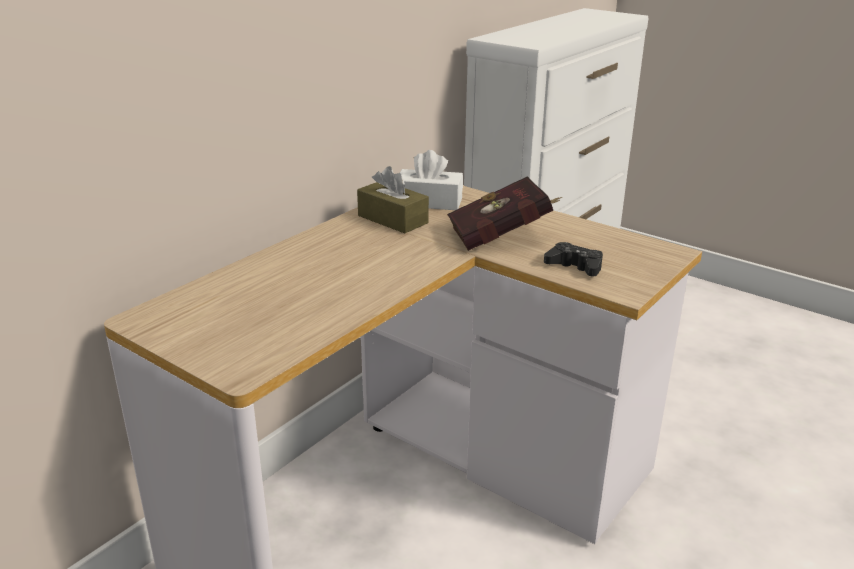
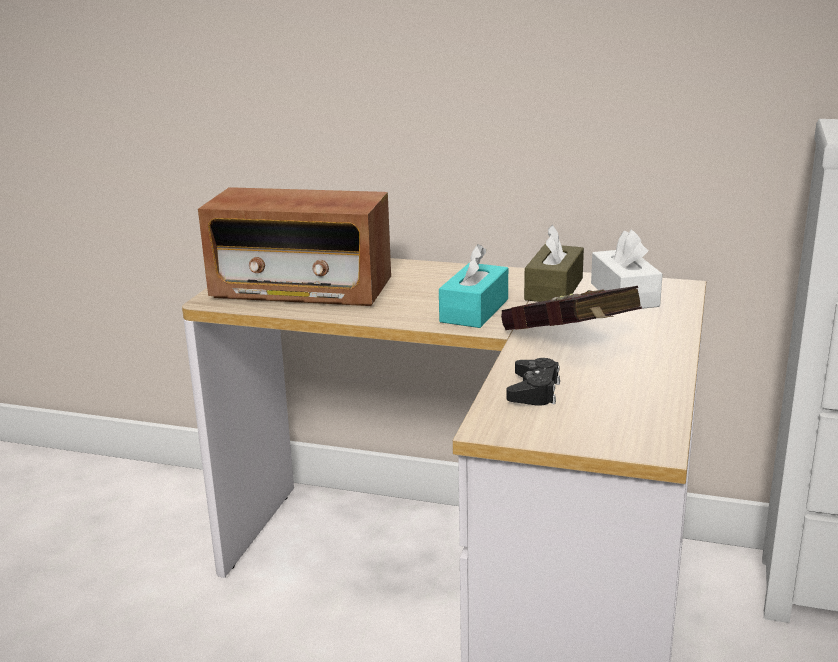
camera: 70 degrees right, 5 degrees down
(270, 318) = (301, 290): none -> radio
(408, 255) = (474, 310): none -> turquoise tissue box

